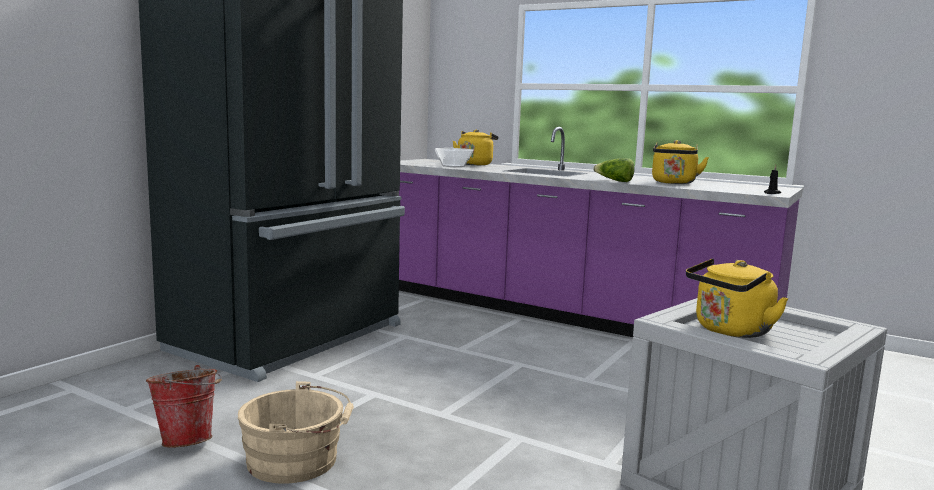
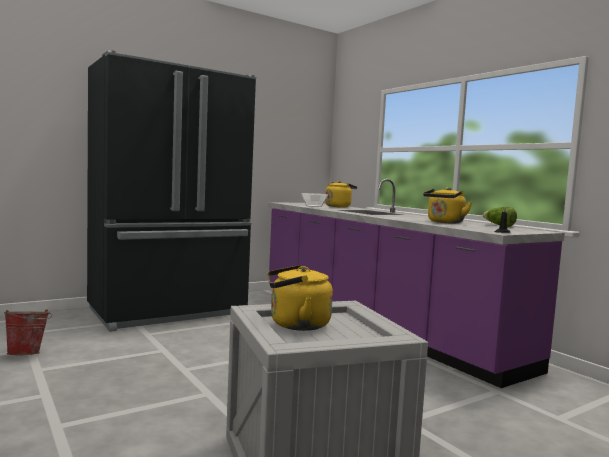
camera: 25 degrees right, 5 degrees down
(298, 461) = (61, 376): beige bucket -> none
(614, 181) = (395, 218): lettuce -> lettuce (498, 225)

